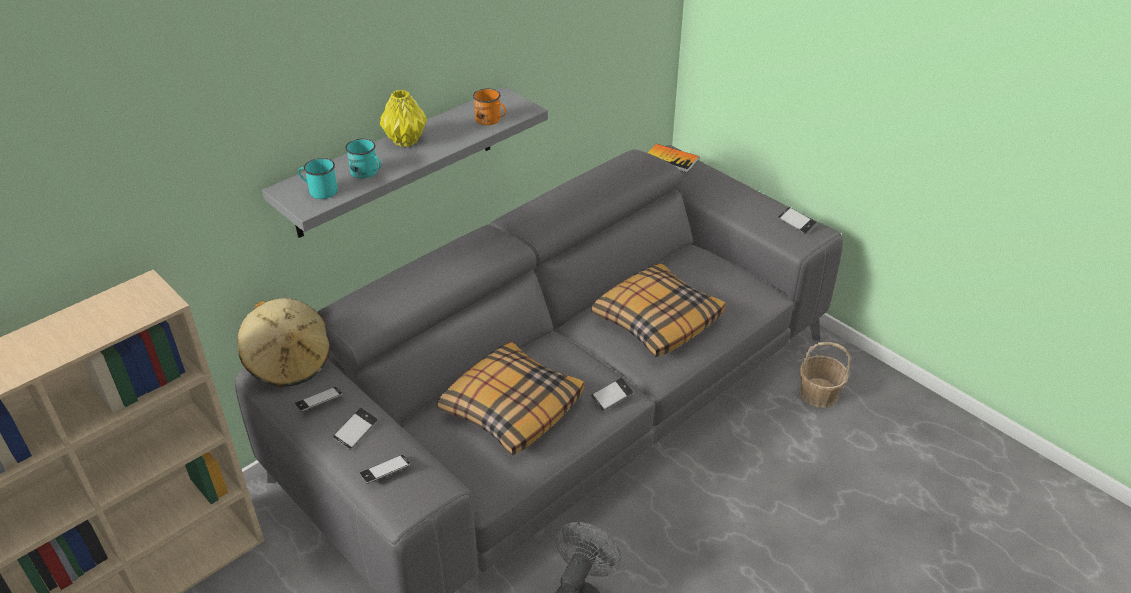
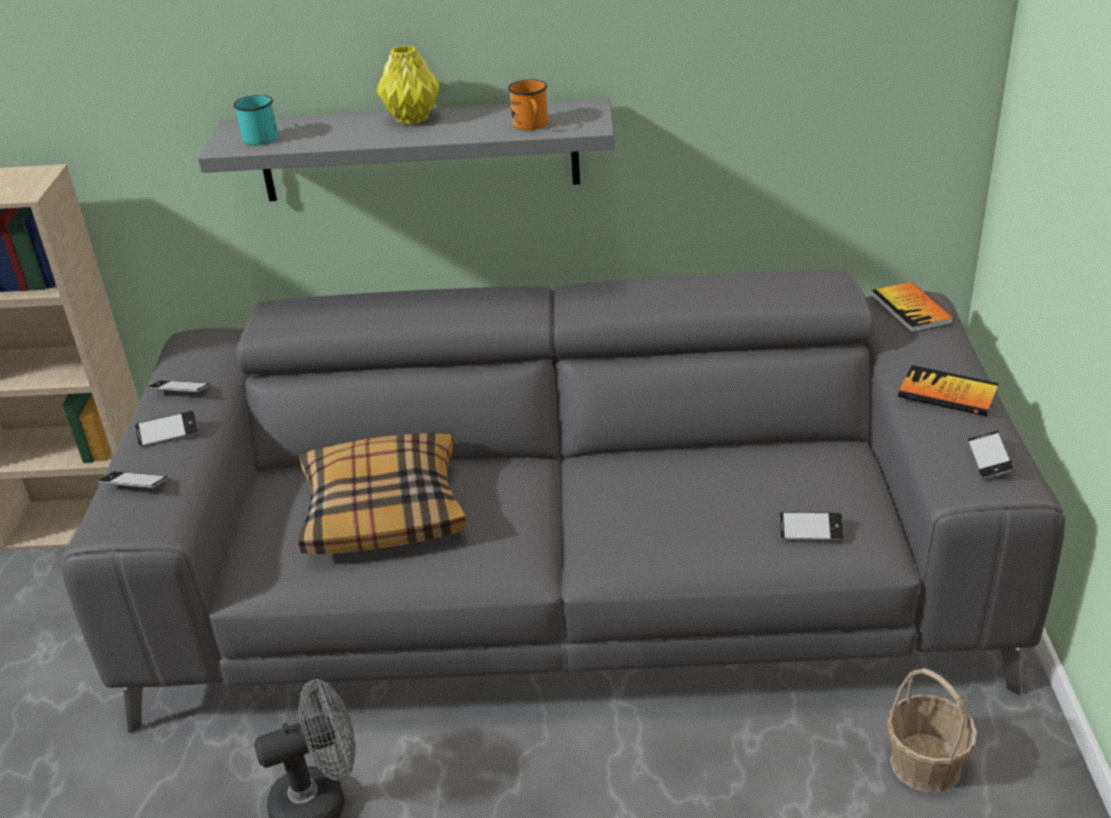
camera: 45 degrees right, 5 degrees down
(289, 362) = (211, 343): beige hat -> none
(367, 173) = (325, 135): turquoise mug -> none
(611, 397) = (500, 559): phone -> phone (810, 531)
(656, 319) = (674, 503): pillow -> none
(741, 198) = (947, 393): none -> book

